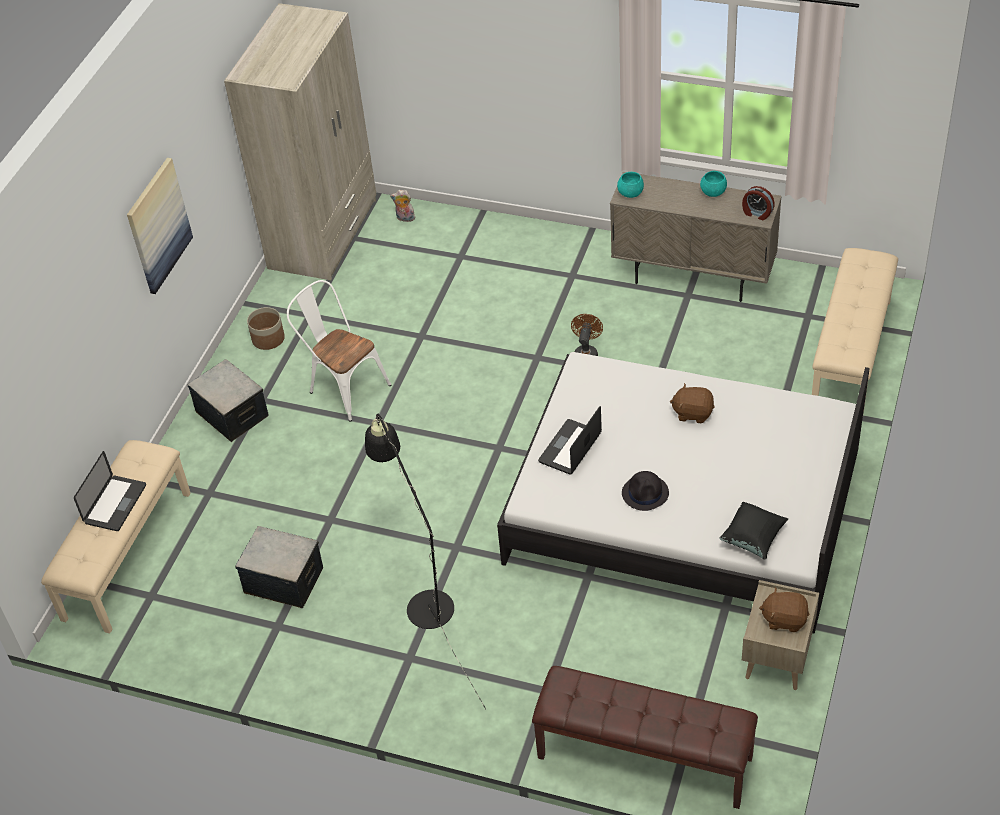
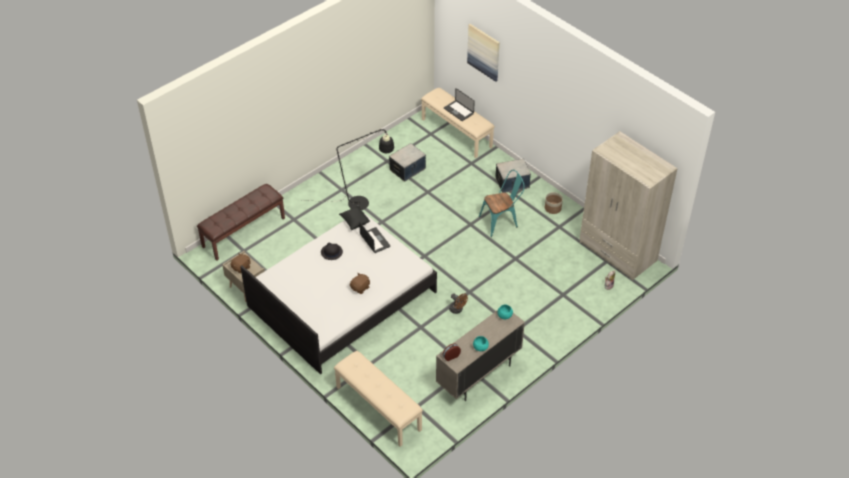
camera: 115 degrees right, 0 degrees up
(158, 225) = (553, 107): picture -> picture (484, 52)
(344, 387) = (501, 221): white chair -> turquoise chair
(752, 539) = (281, 272): black pillow -> black pillow (355, 222)

